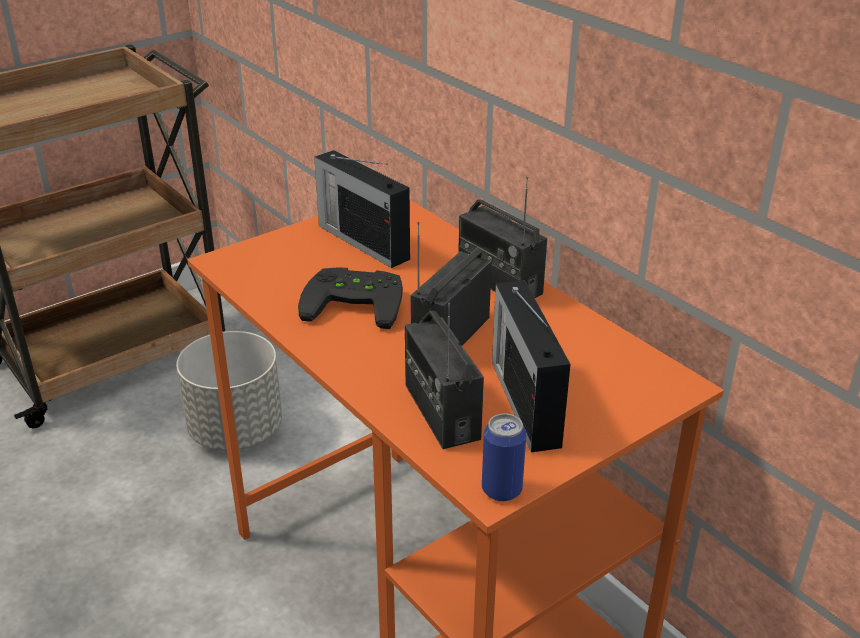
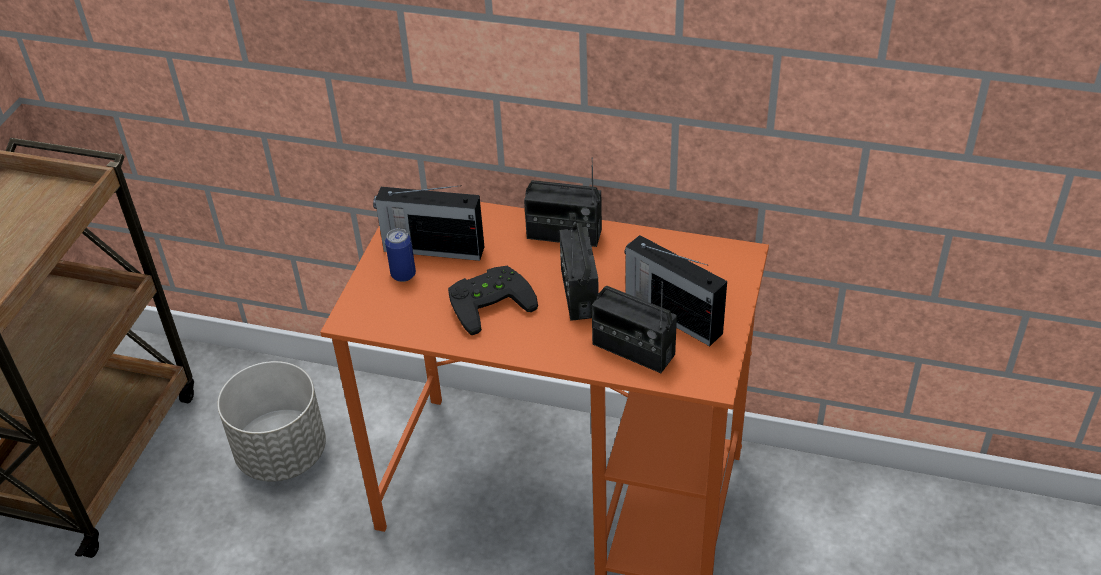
camera: 35 degrees left, 10 degrees up
(501, 490) = (718, 378): can -> can (403, 274)

